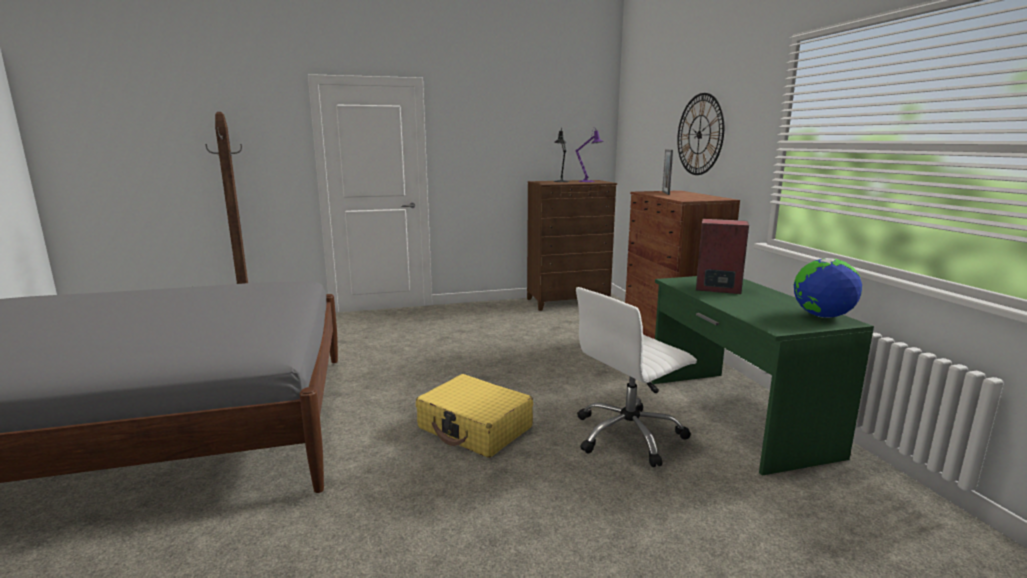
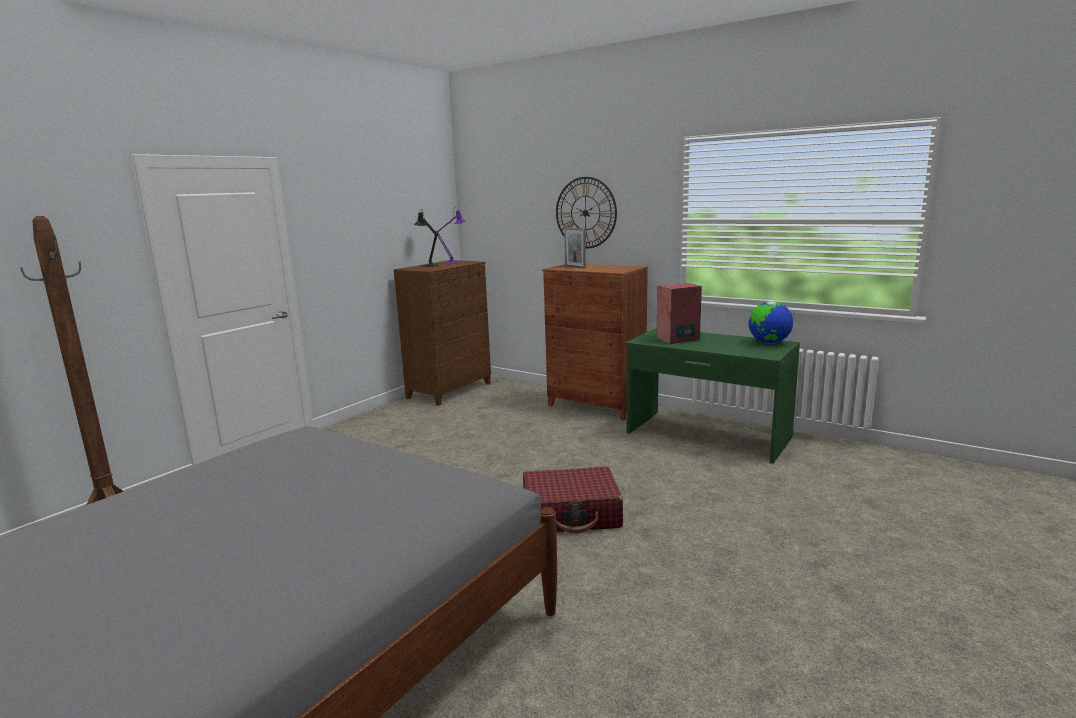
camera: 40 degrees left, 0 degrees up
(475, 428) = (571, 514): yellow suitcase -> red suitcase
(628, 435) = (674, 473): white office chair -> none

